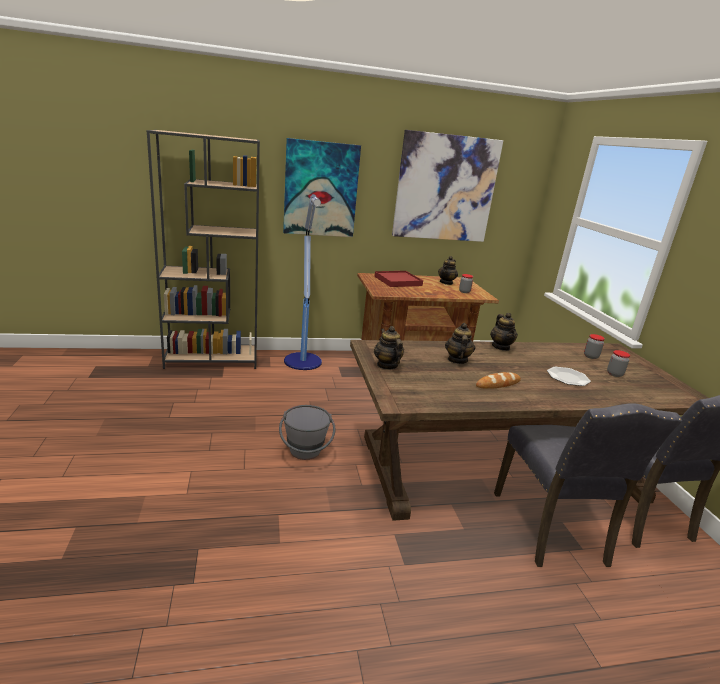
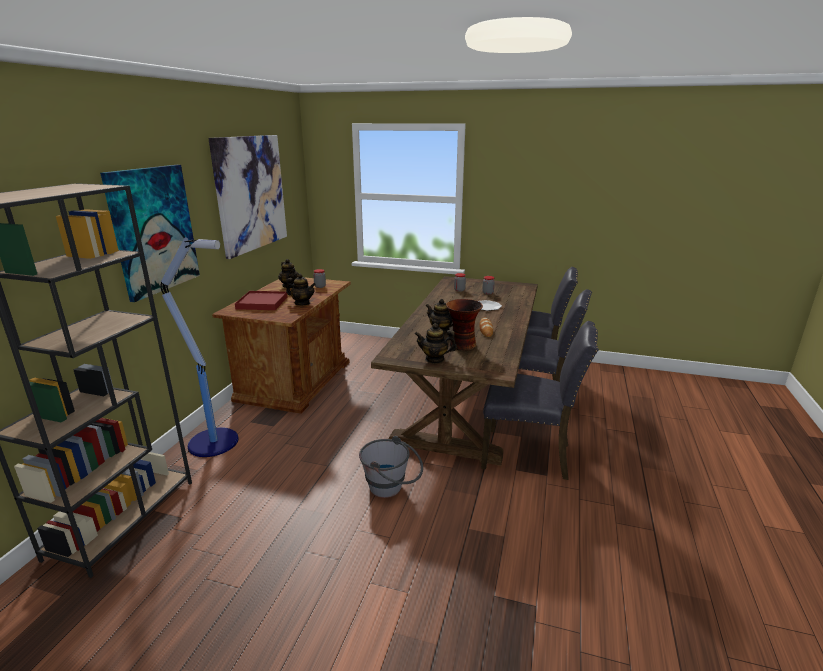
camera: 60 degrees left, 0 degrees up
(432, 542) = (529, 455): none -> grey chair
(436, 375) = (462, 345): none -> vase
(501, 347) = (427, 310): teapot -> teapot (302, 303)

